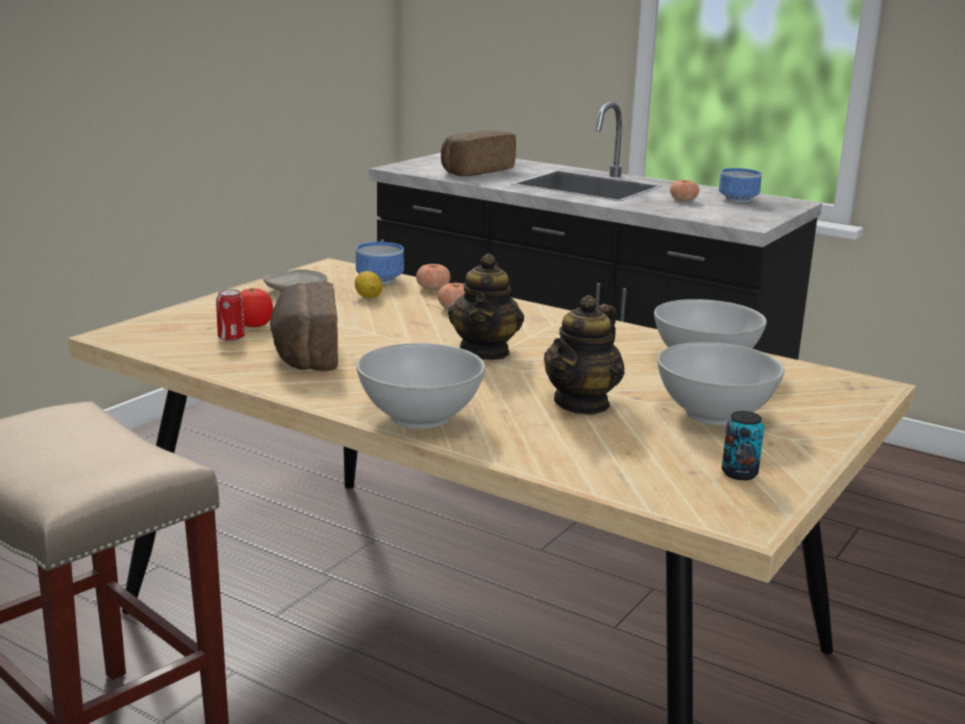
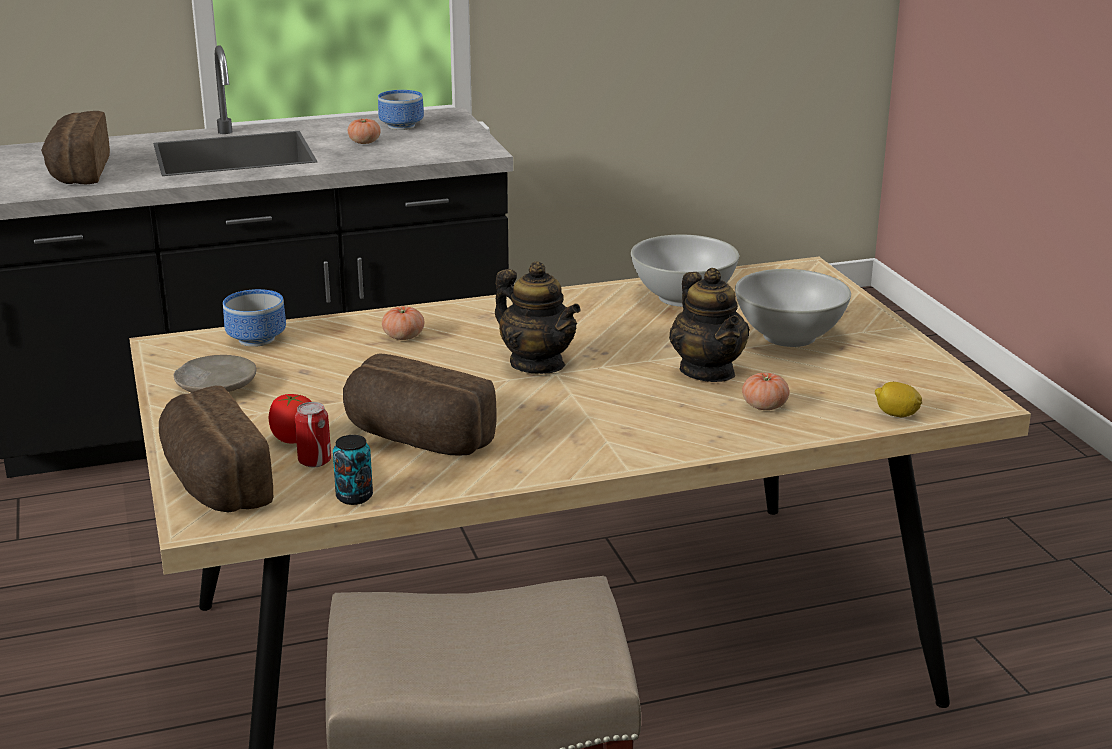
camera: 50 degrees left, 5 degrees up
(165, 324) = (212, 483): none -> bread
(368, 297) = (301, 361): lemon -> lemon (896, 415)
(419, 417) = (653, 442): white bowl -> none
(433, 288) = (327, 325): tomato -> tomato (764, 406)
(739, 473) = (901, 371): can -> can (354, 497)

